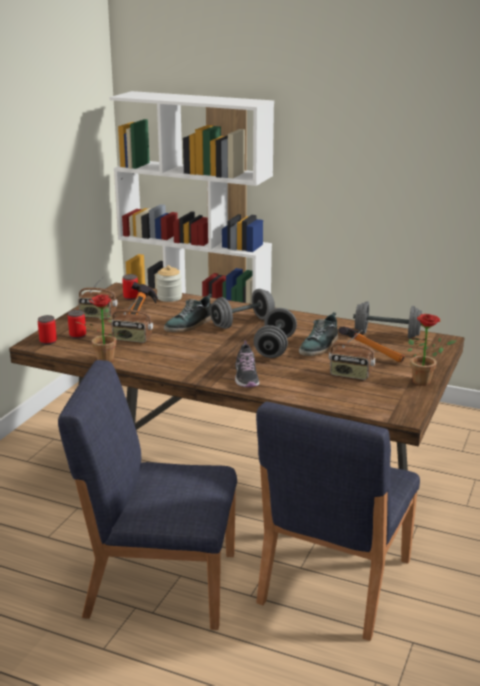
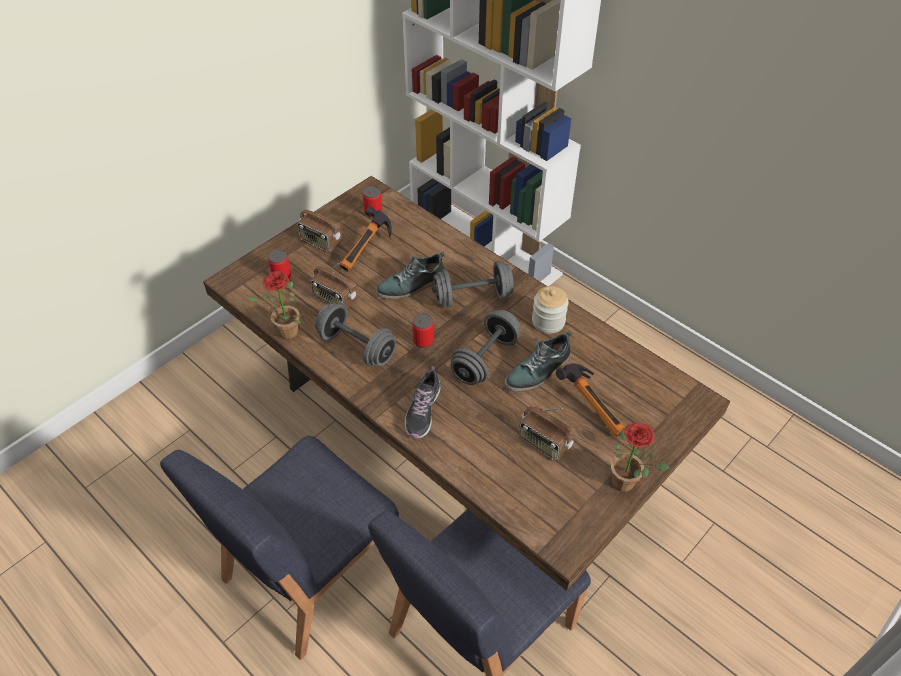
camera: 20 degrees right, 25 degrees up
(48, 341) = (246, 280): can -> can (423, 341)
(159, 583) = (309, 571): blue chair -> blue chair turned 75 degrees counterclockwise
(169, 297) = (415, 223): jar -> jar (548, 322)
(387, 334) = (633, 368): grey dumbbell -> grey dumbbell (357, 347)

